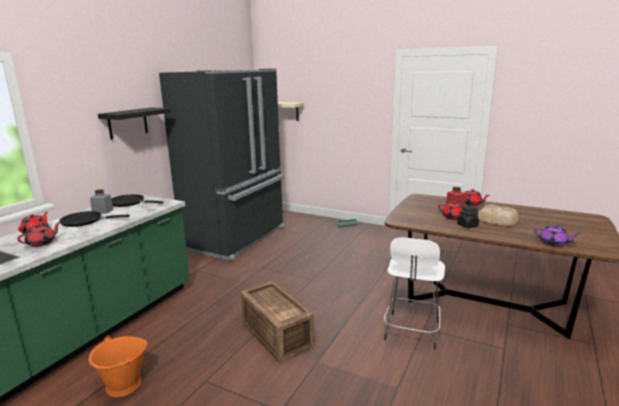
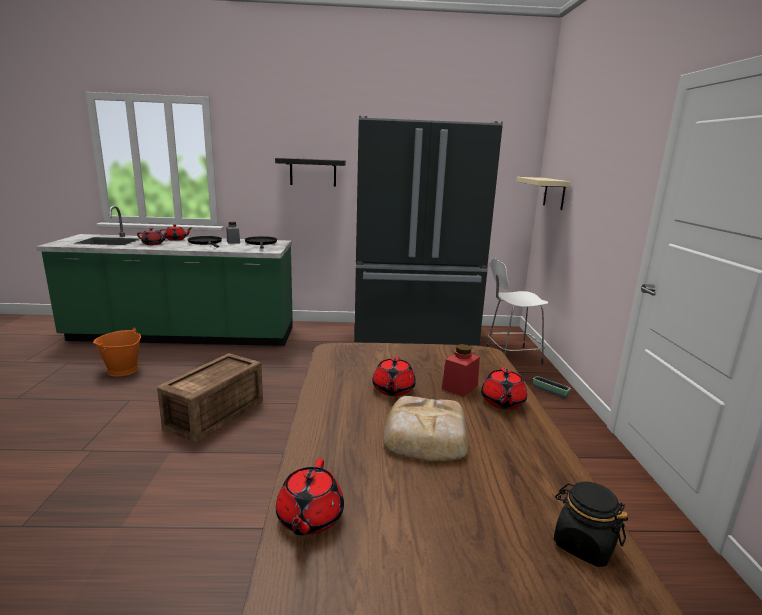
camera: 60 degrees right, 0 degrees up
(411, 332) = (261, 516): white stool -> white stool (511, 356)
(467, 225) = (356, 405): black jar -> black jar (583, 544)
(553, 243) = (309, 518): purple teapot -> red teapot

